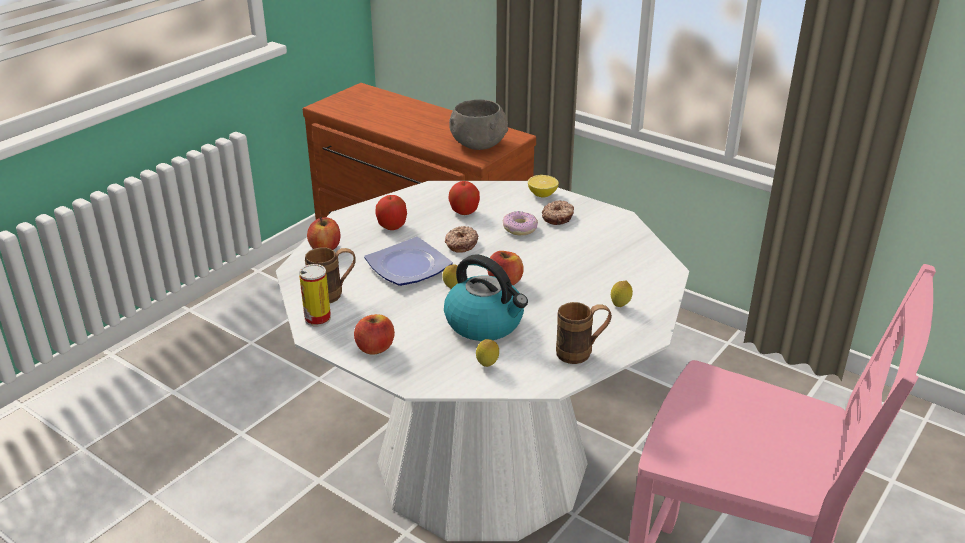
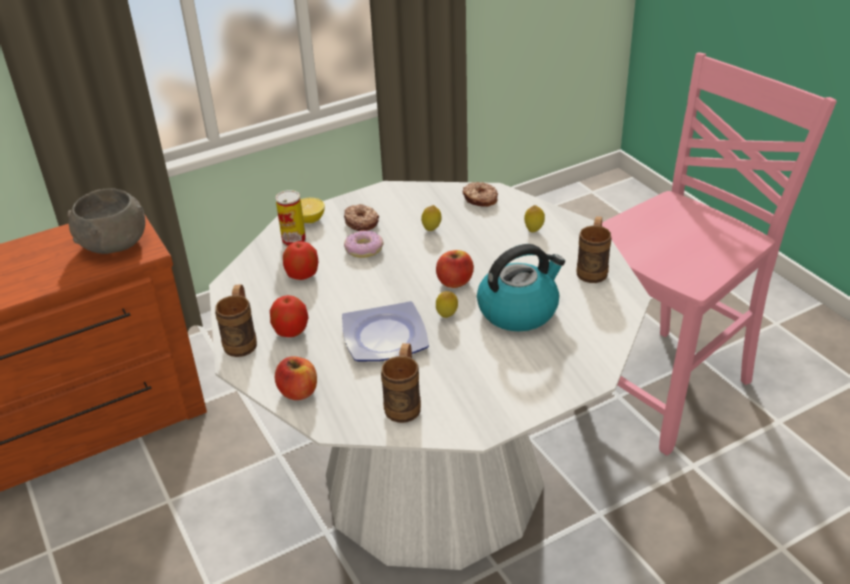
camera: 65 degrees left, 5 degrees up
(317, 318) = (445, 424): can -> can (294, 240)
(371, 211) = (242, 340): none -> brown mug
(375, 348) = (523, 391): apple -> none
(460, 244) = (365, 292): donut -> donut (480, 199)
(487, 366) = (587, 325): lemon -> lemon (431, 230)

